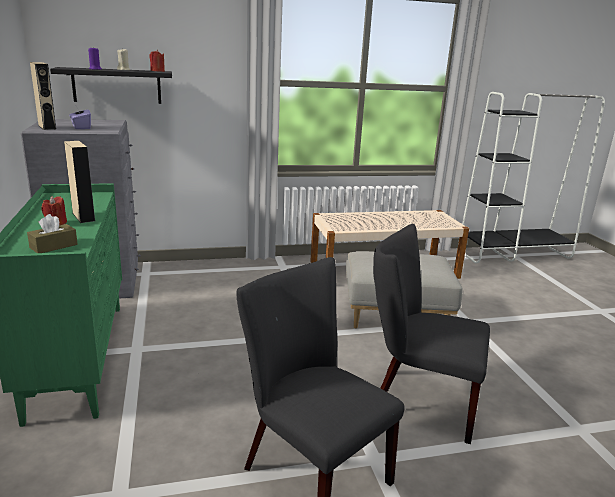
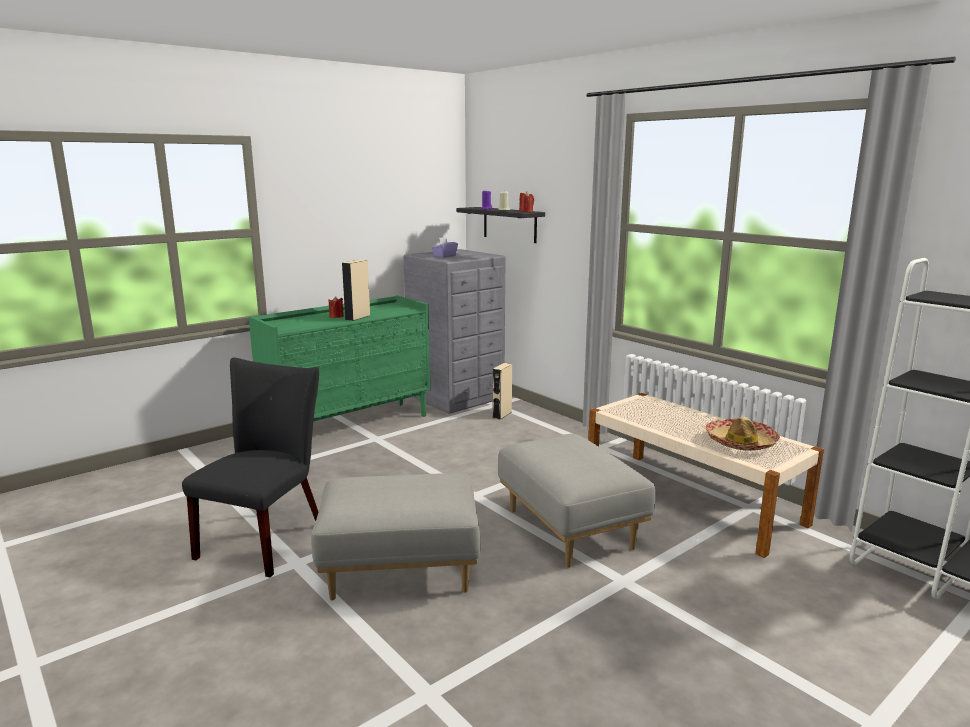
camera: 65 degrees right, 5 degrees down
(47, 127) = (428, 254): beige speaker -> beige speaker (502, 414)
(53, 246) = (295, 324): brown tissue box -> none
(417, 401) = (401, 570): black chair -> grey ottoman
(421, 220) = (740, 442): none -> hat

